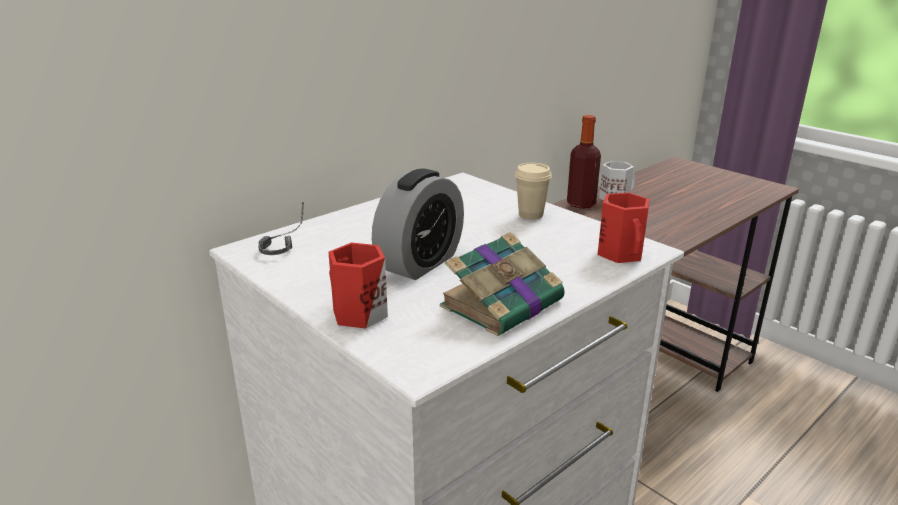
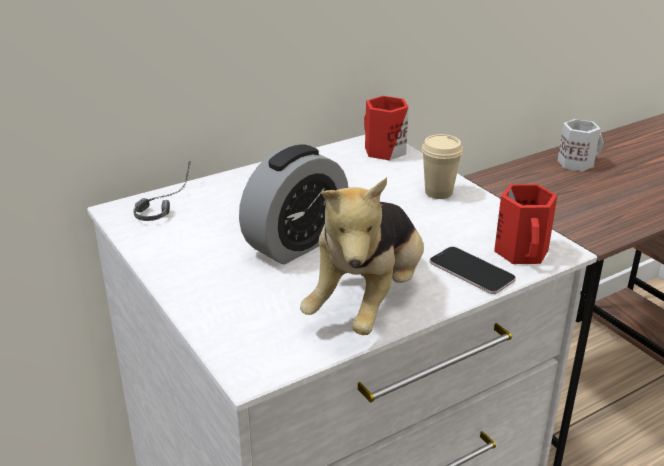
camera: 10 degrees right, 5 degrees up
(357, 313) = (211, 298): red mug -> red mug (382, 150)
(504, 303) = (368, 302): book -> plush toy
(581, 204) = (532, 168): bottle -> none
(585, 271) = (471, 271): none -> phone

